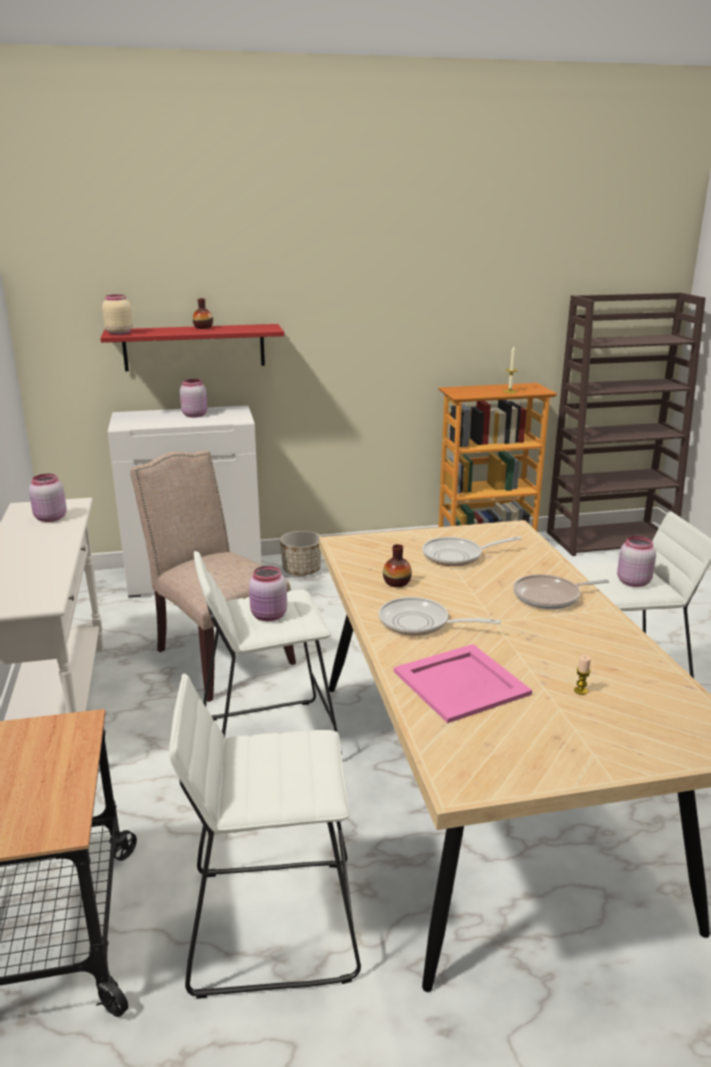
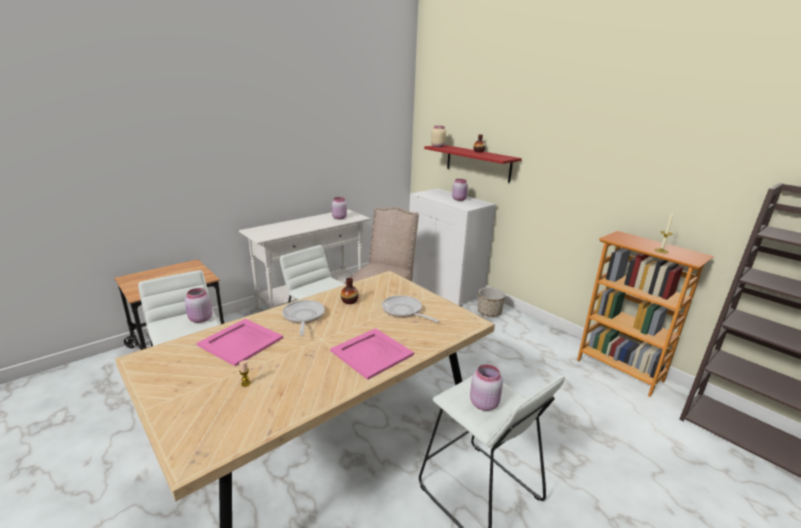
camera: 60 degrees right, 0 degrees up
(269, 616) = (319, 289): pink jar -> pink jar (200, 319)
(550, 597) = (371, 353): frying pan -> pink tray

